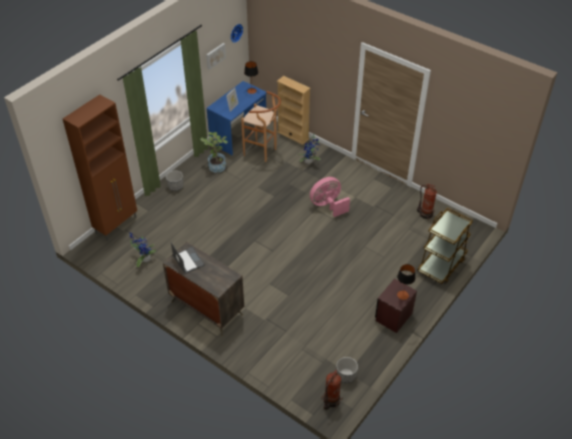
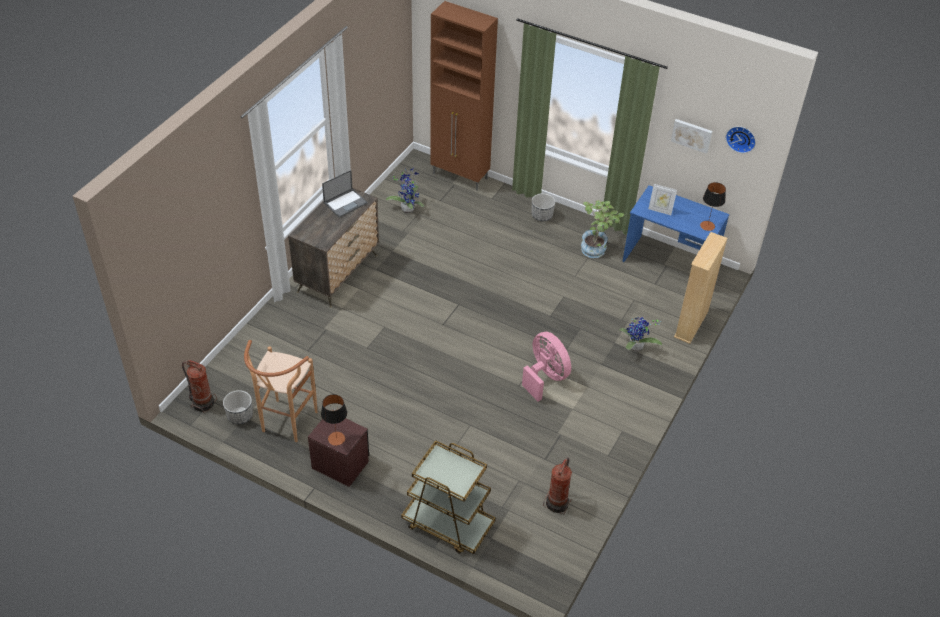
camera: 80 degrees right, 0 degrees up
(263, 152) = (639, 294): brown stool -> brown stool (286, 425)

